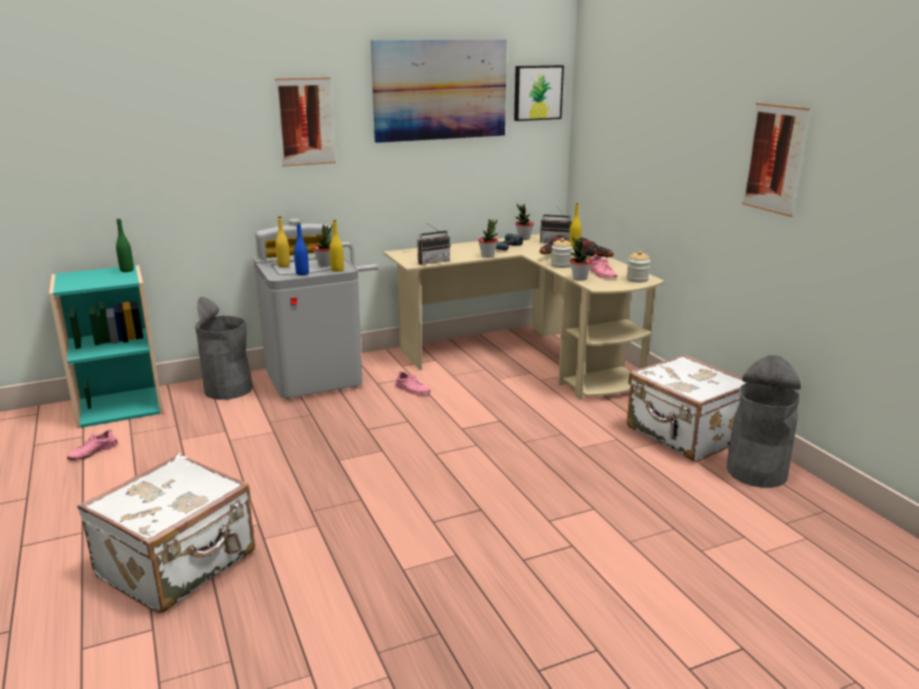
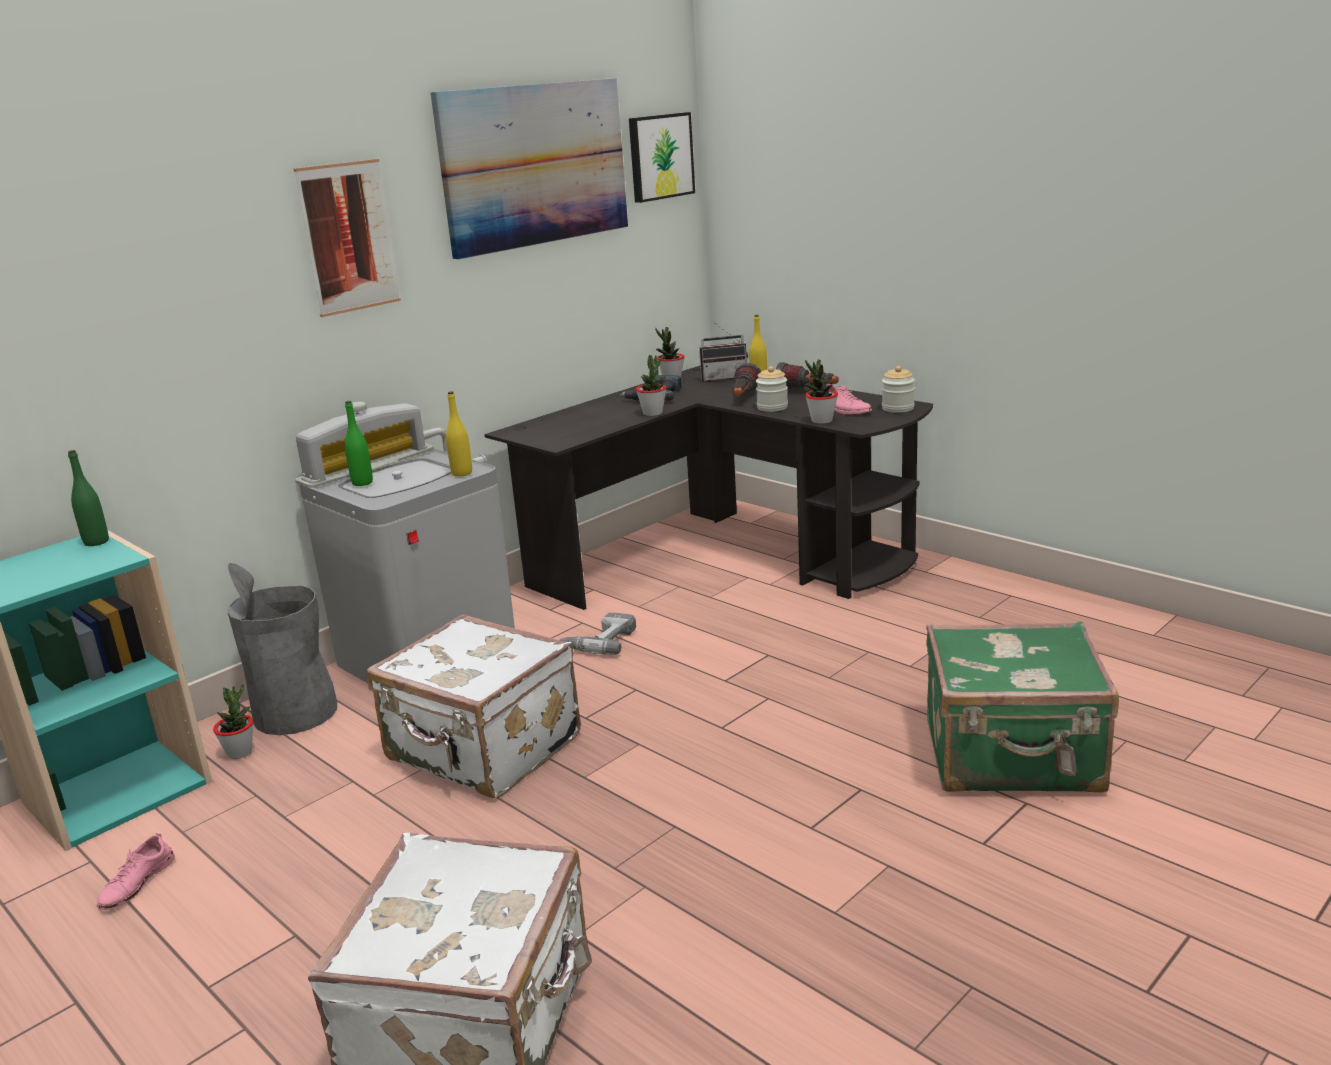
camera: 20 degrees left, 0 degrees up
(283, 265) = (362, 483): yellow bottle -> green bottle
(302, 273) = (410, 489): blue bottle -> none
(325, 265) = (431, 469): potted plant -> potted plant (240, 752)
(412, 389) = (599, 641): pink shoe -> power drill
(432, 261) = (581, 435): radio -> none
(525, 357) = (720, 556): beige desk -> black desk
(590, 518) = (1013, 757): none -> green suitcase
(684, 435) = (1023, 614): white suitcase -> white suitcase (483, 751)
(756, 472) = (1151, 639): grey trash can -> none
(774, 158) = (1099, 207): picture -> none

